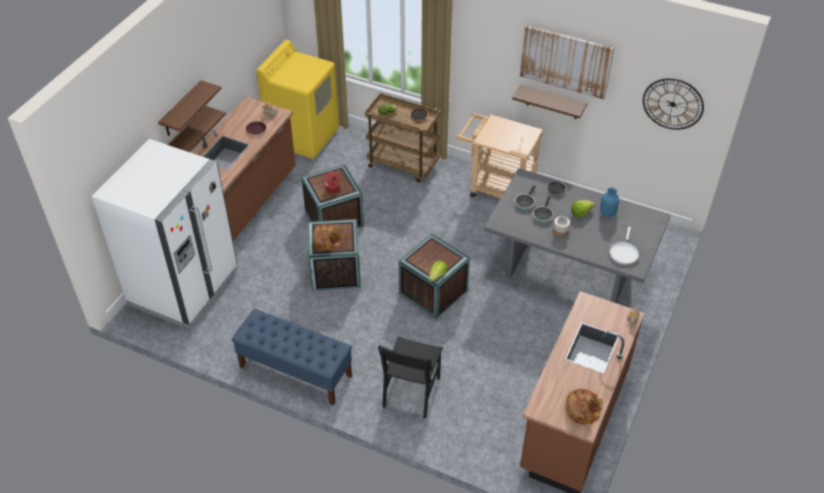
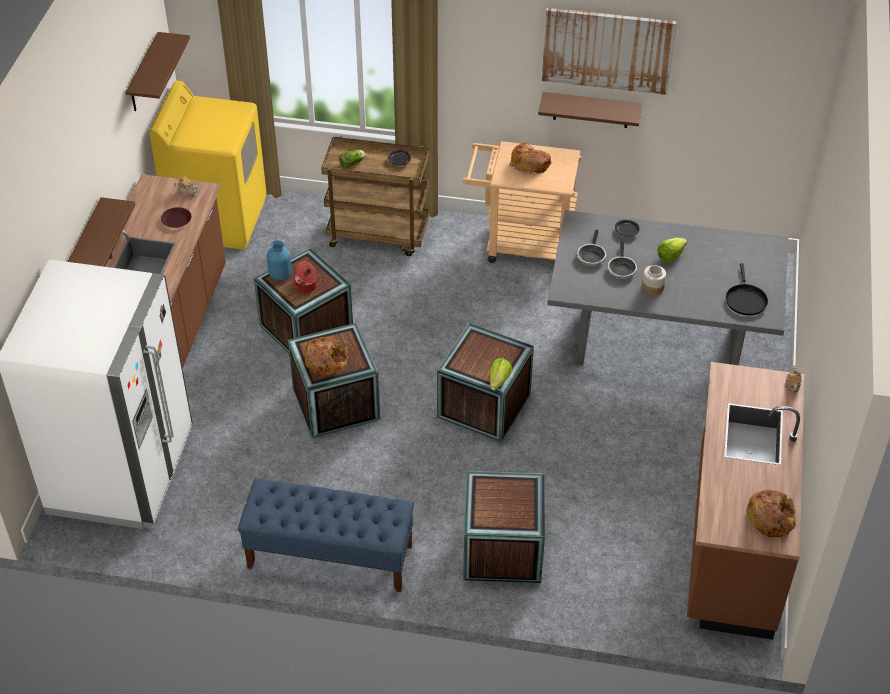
camera: 15 degrees left, 0 degrees up
(181, 110) = (77, 209): brown shelf -> brown shelf (144, 74)
(411, 391) = (502, 549): black chair -> crate
(505, 132) = (530, 163): none -> bread
(607, 213) = (706, 250): blue vase -> blue vase (280, 275)
(623, 252) = (745, 299): white frying pan -> black frying pan
(672, 104) = (763, 86): wall clock -> none

